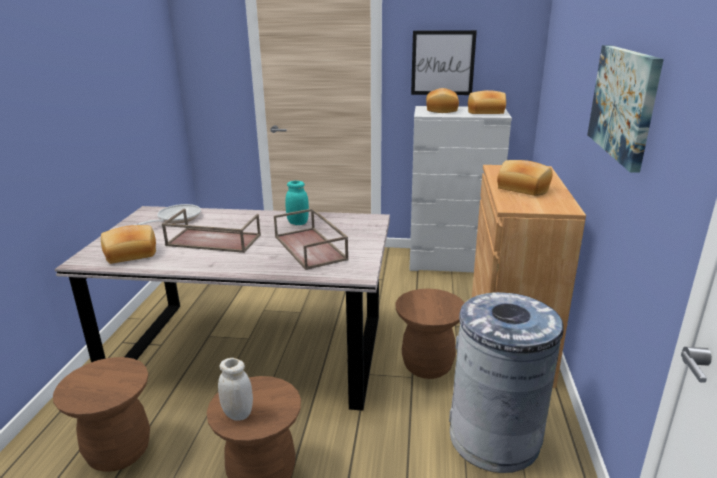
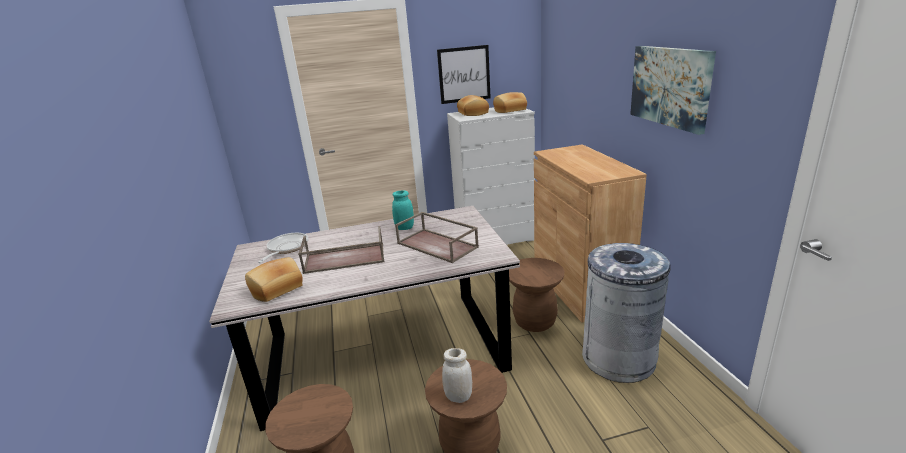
camera: 20 degrees left, 0 degrees up
(523, 189) = (584, 164): bread -> none

